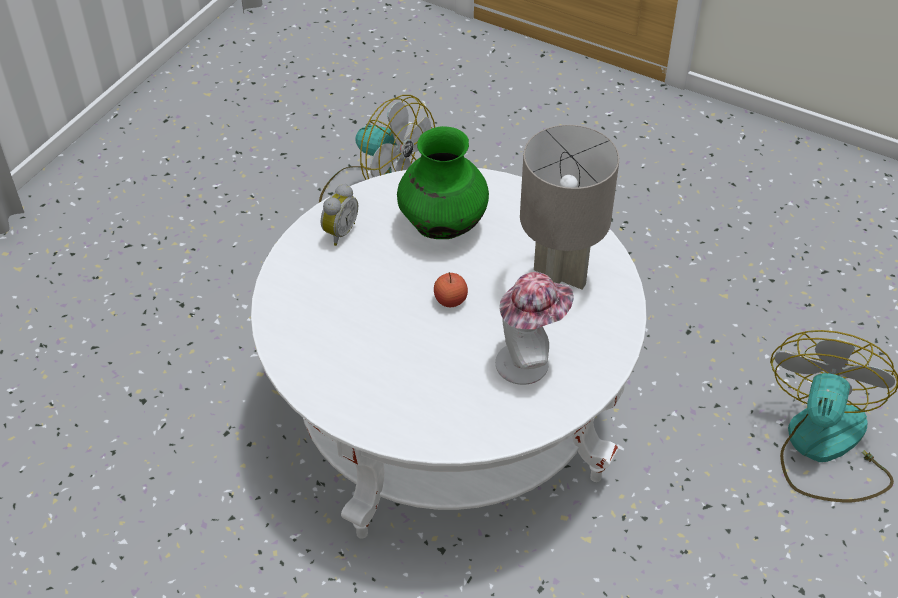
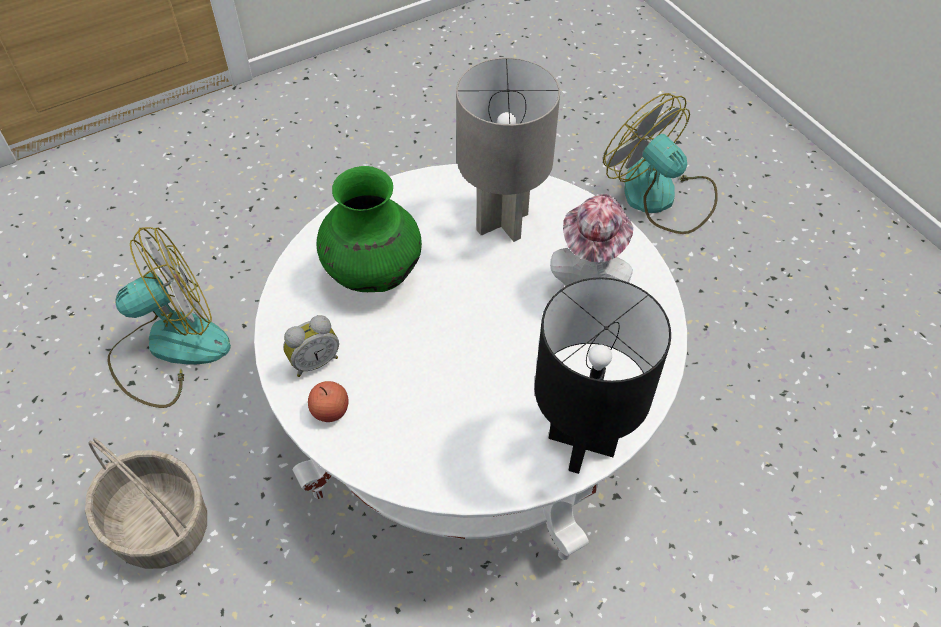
camera: 60 degrees left, 5 degrees up
(232, 274) = (161, 525): none -> basket
(338, 232) = (314, 361): alarm clock -> alarm clock turned 90 degrees clockwise
(370, 418) = (582, 445): none -> black table lamp
(450, 300) = (474, 312): apple -> apple (330, 411)

